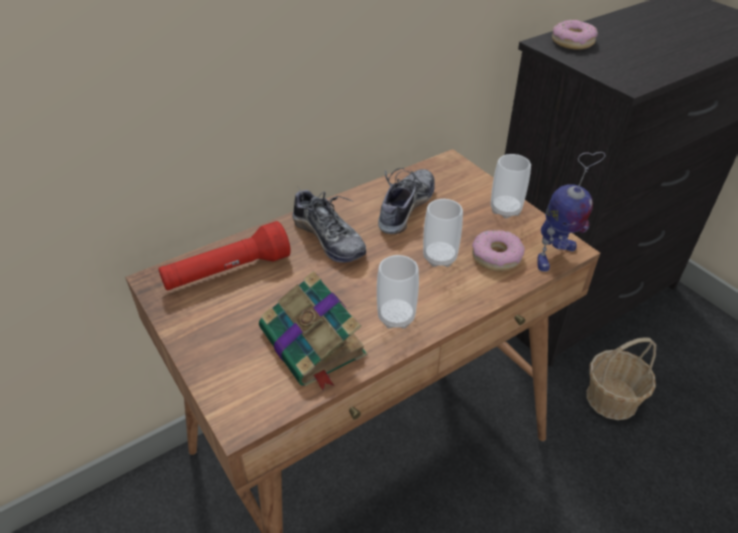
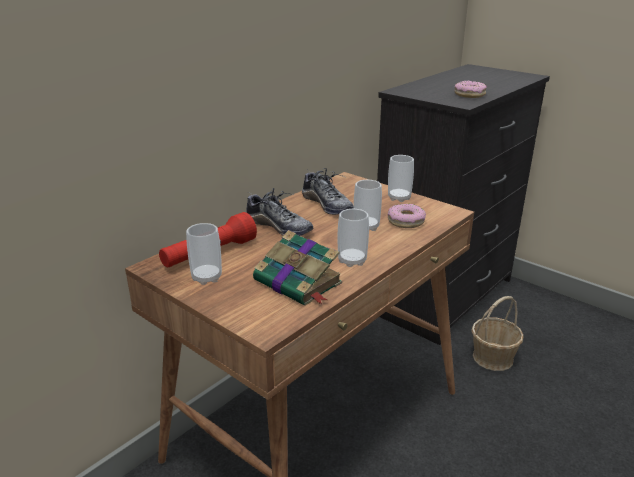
camera: 15 degrees left, 15 degrees down
(209, 312) = (206, 277): none -> cup
(405, 208) = (327, 205): shoe -> shoe turned 135 degrees clockwise
(554, 256) = (445, 217): toy robot -> none
(572, 42) = (414, 89): donut -> donut (469, 95)

